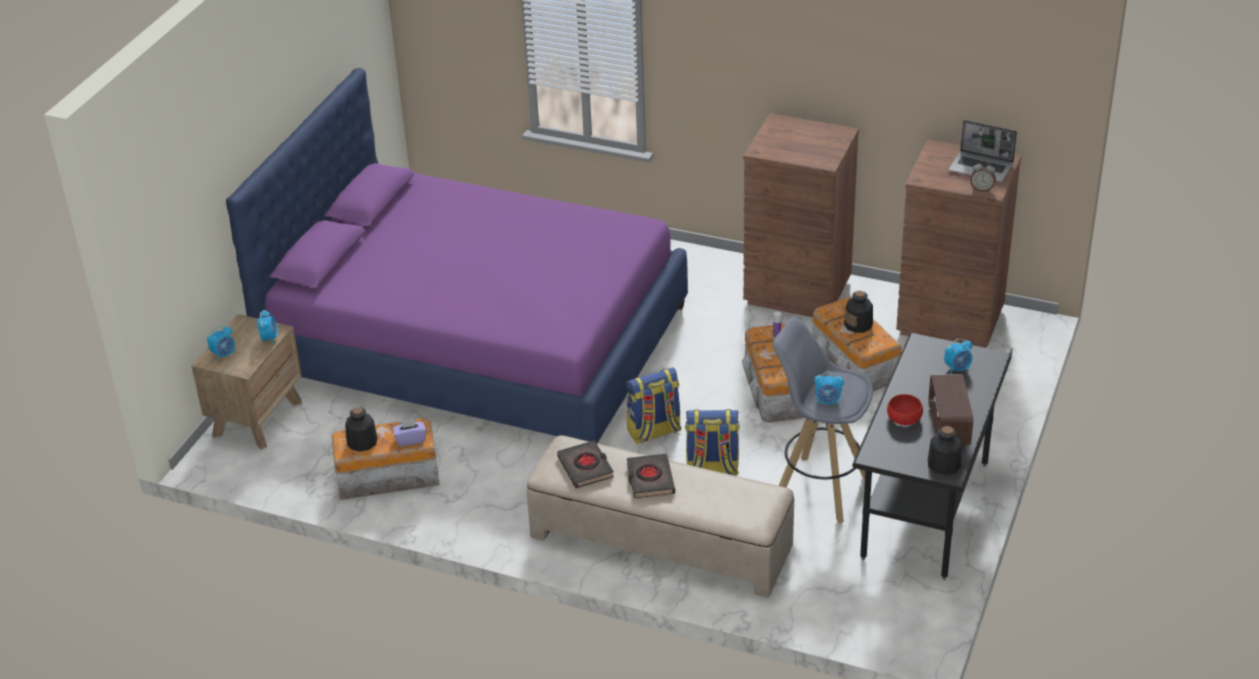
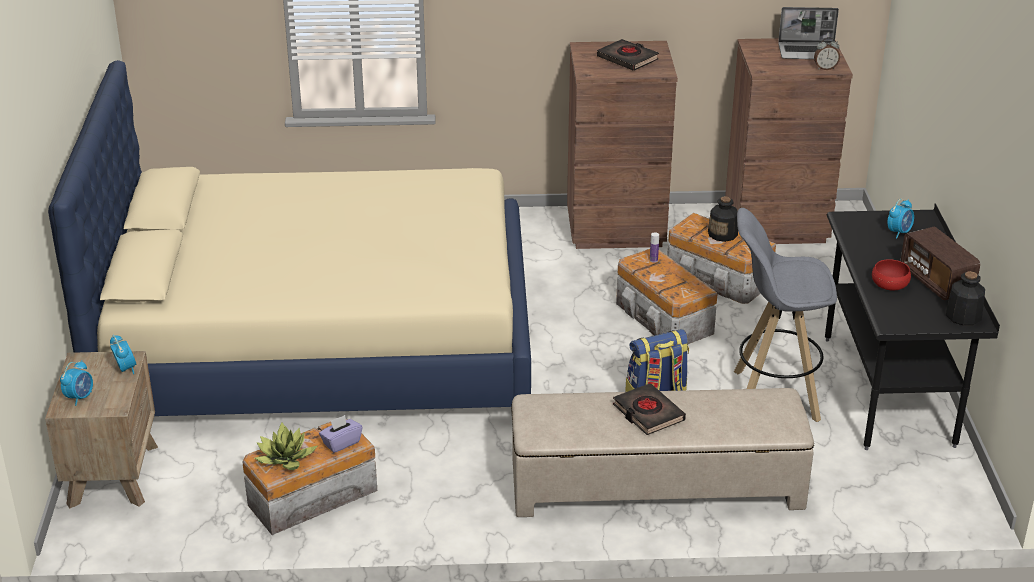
camera: 25 degrees left, 5 degrees down
(362, 442) = (286, 459): bottle -> potted plant
(476, 341) = (318, 341): purple bed -> beige bed
(586, 467) = (571, 418): black book -> black book (627, 59)
(654, 432) = (571, 383): backpack -> none
(828, 401) = (800, 288): alarm clock -> none

